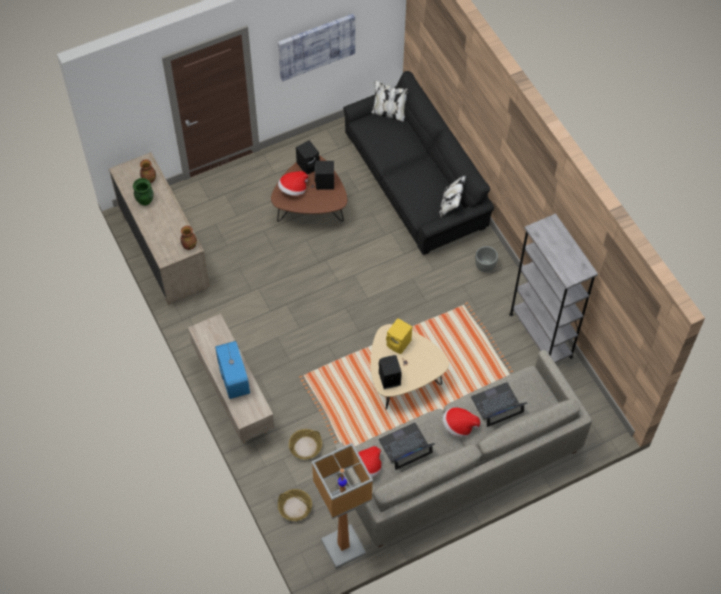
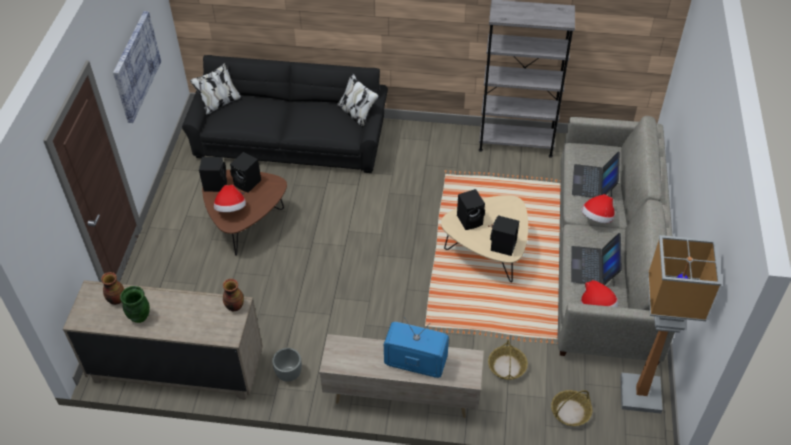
camera: 55 degrees left, 10 degrees down
(399, 344) = (470, 220): yellow speaker -> black speaker
(485, 266) = (419, 141): grey planter -> grey planter (289, 373)

